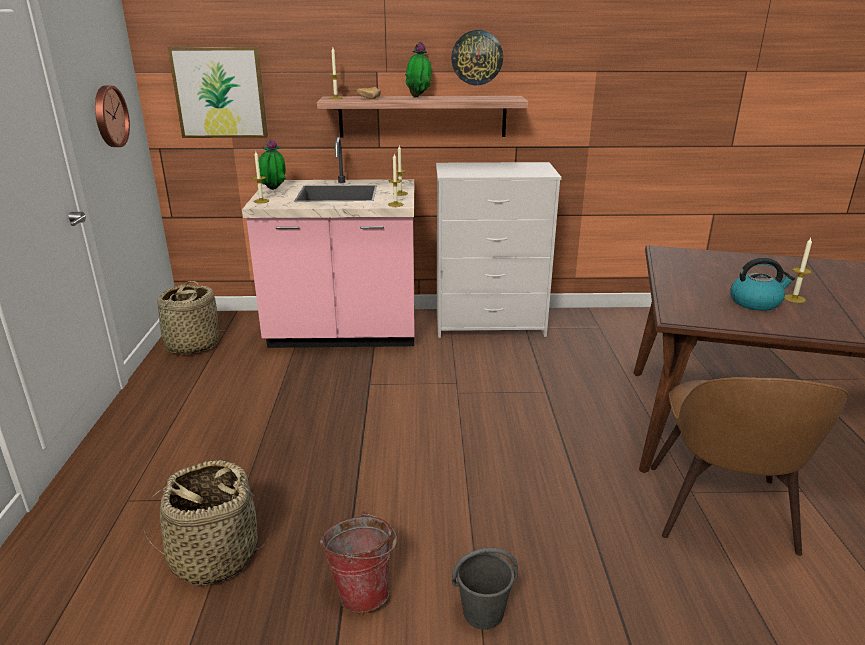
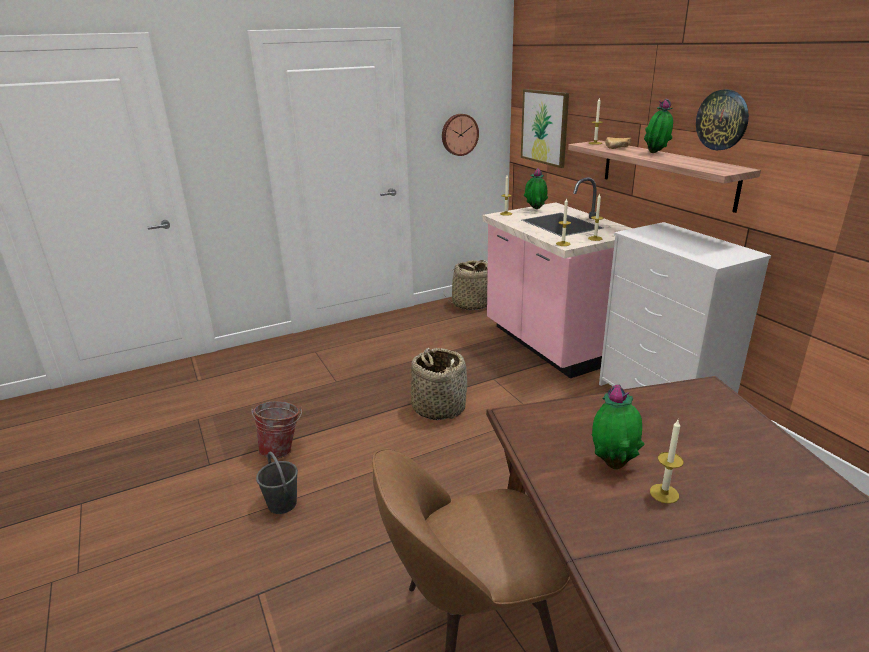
camera: 65 degrees right, 0 degrees up
(214, 556) = (287, 392): basket -> basket (438, 407)
(756, 302) = (613, 463): kettle -> potted plant

